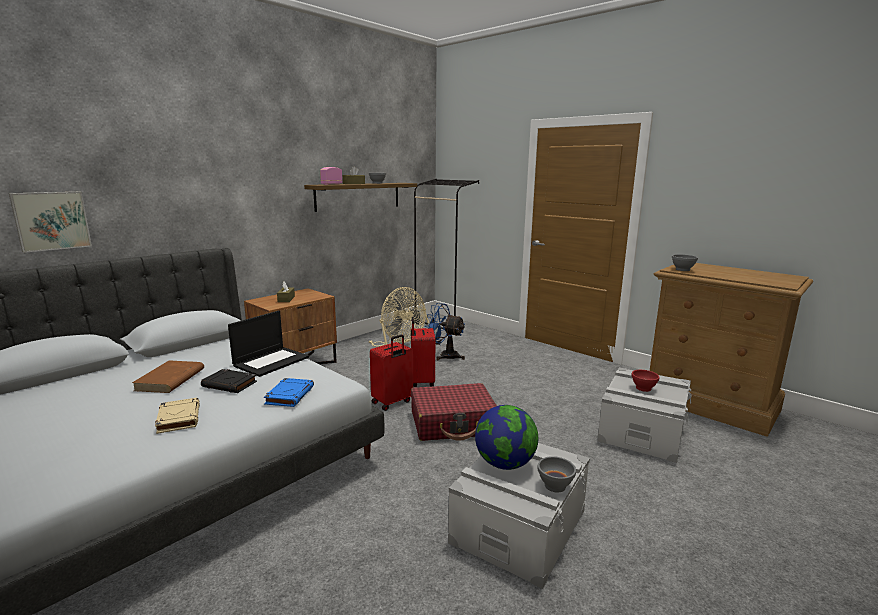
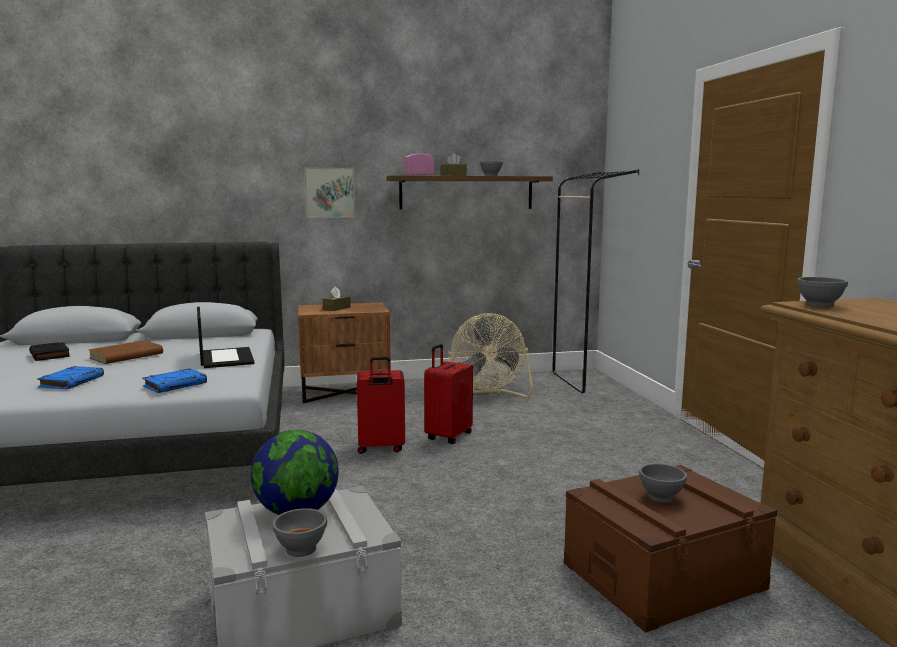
camera: 35 degrees right, 5 degrees down
(51, 220) = (118, 202): picture -> picture (329, 192)
(178, 418) = (72, 381): beige book -> blue book
(230, 384) = (156, 368): black book -> black book (50, 355)
(271, 361) = (225, 358): laptop -> laptop turned 90 degrees counterclockwise
(444, 355) = (524, 416): blue fan -> none
(453, 423) = (410, 486): red suitcase -> none
(642, 430) = (662, 575): grey storage box -> brown storage box
(643, 388) = (660, 497): red bowl -> grey bowl

